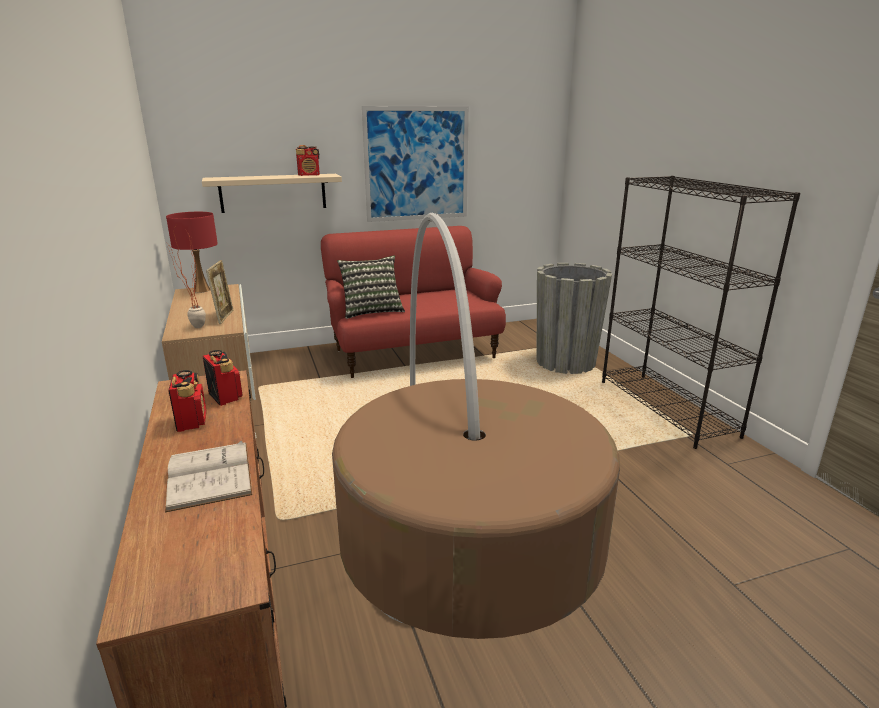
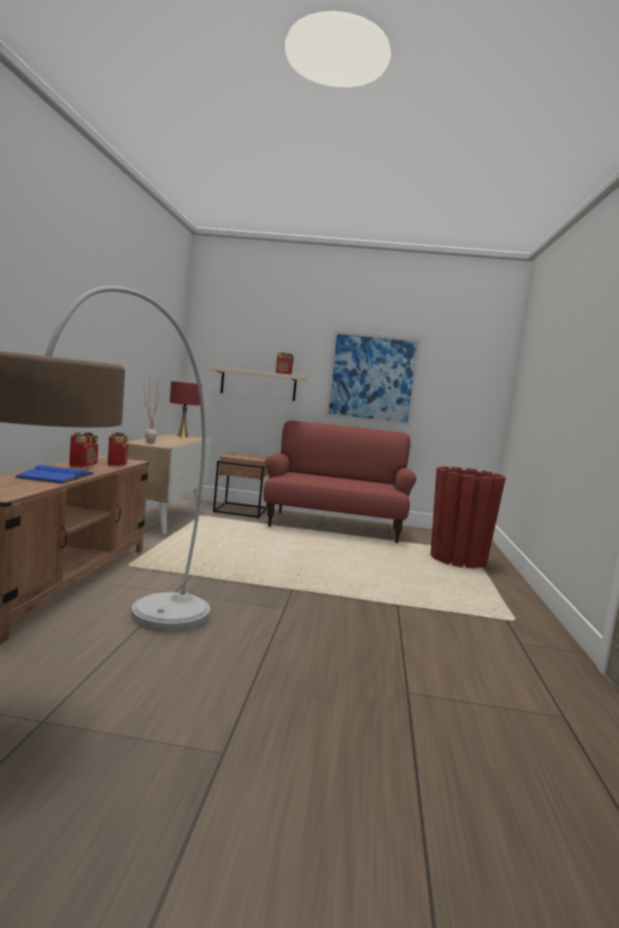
camera: 25 degrees right, 15 degrees down
(209, 475) = (56, 476): white book -> blue book
(224, 317) = (172, 443): picture frame -> none
(293, 359) = (242, 510): none -> brown side table
(371, 311) = (297, 477): pillow -> none
(565, 363) = (458, 560): grey planter -> red planter
(667, 408) = (514, 603): black bookcase -> none

